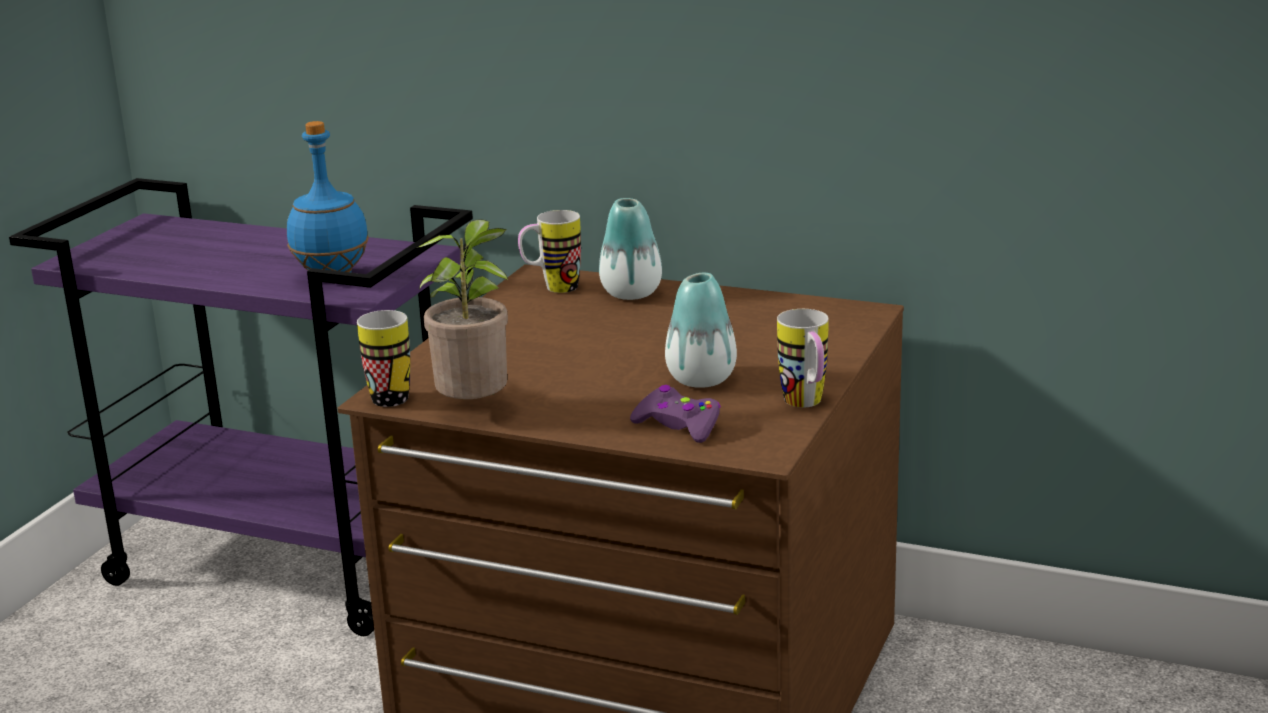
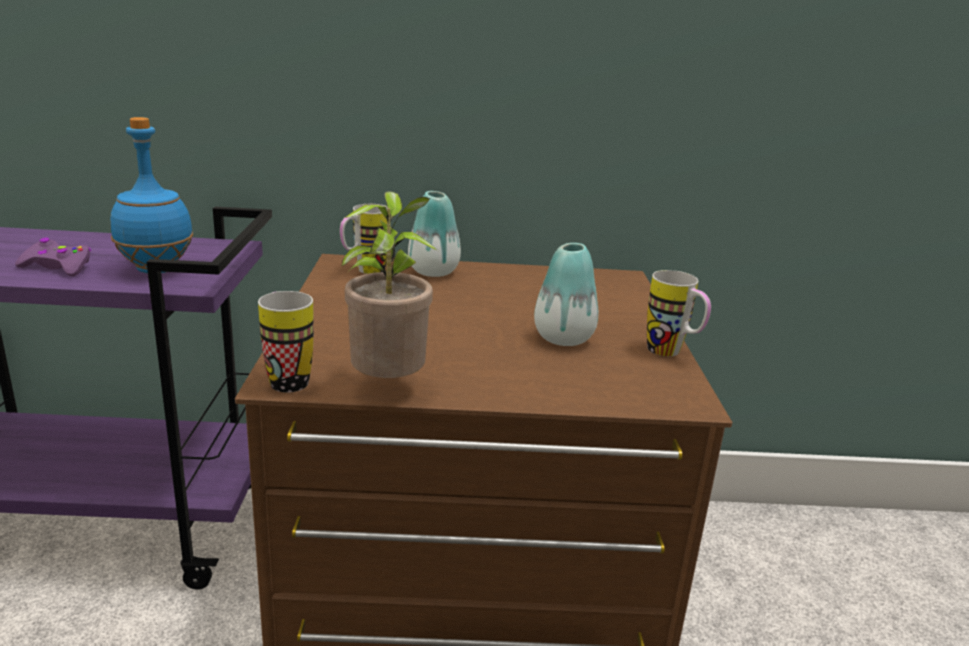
camera: 25 degrees left, 0 degrees up
(678, 425) = (590, 383): purple game controller -> purple game controller (57, 267)

